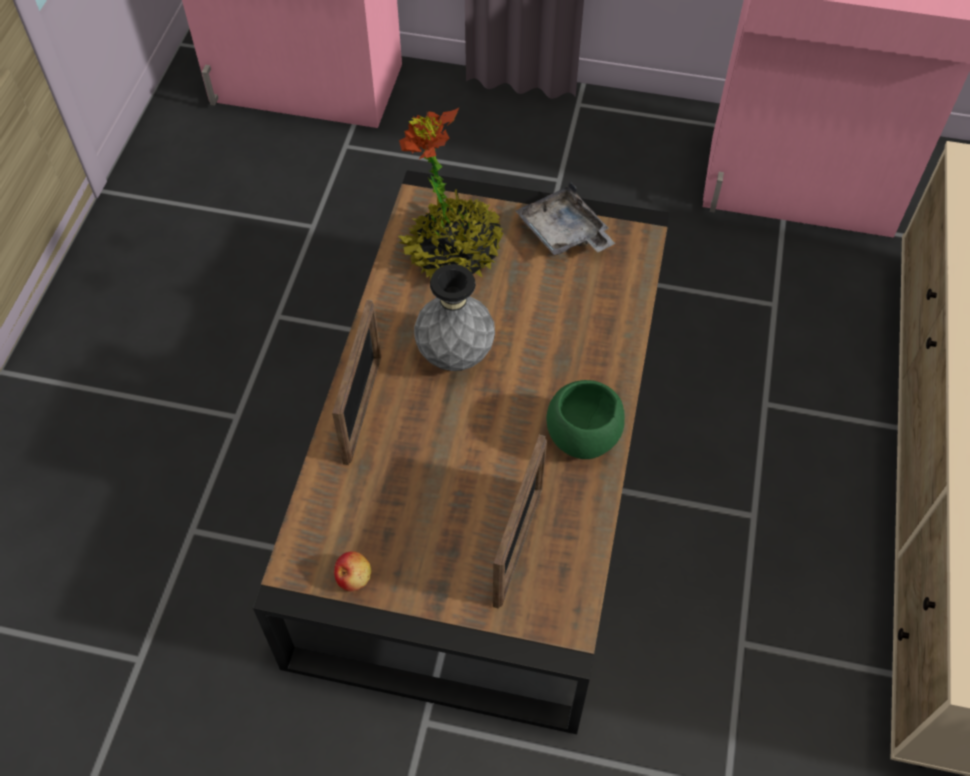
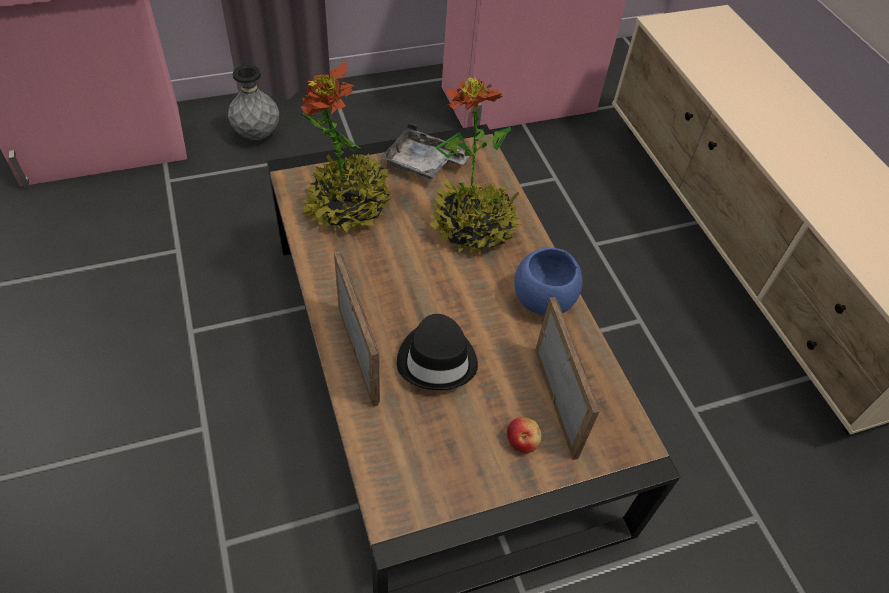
camera: 35 degrees left, 5 degrees down
(354, 577) = (448, 495): apple -> apple (522, 441)
(433, 448) = (437, 359): none -> black hat
(455, 355) = (404, 282): grey vase -> grey vase (257, 135)
(566, 327) = (473, 227): none -> potted plant
(581, 437) = (542, 300): green bowl -> blue bowl

